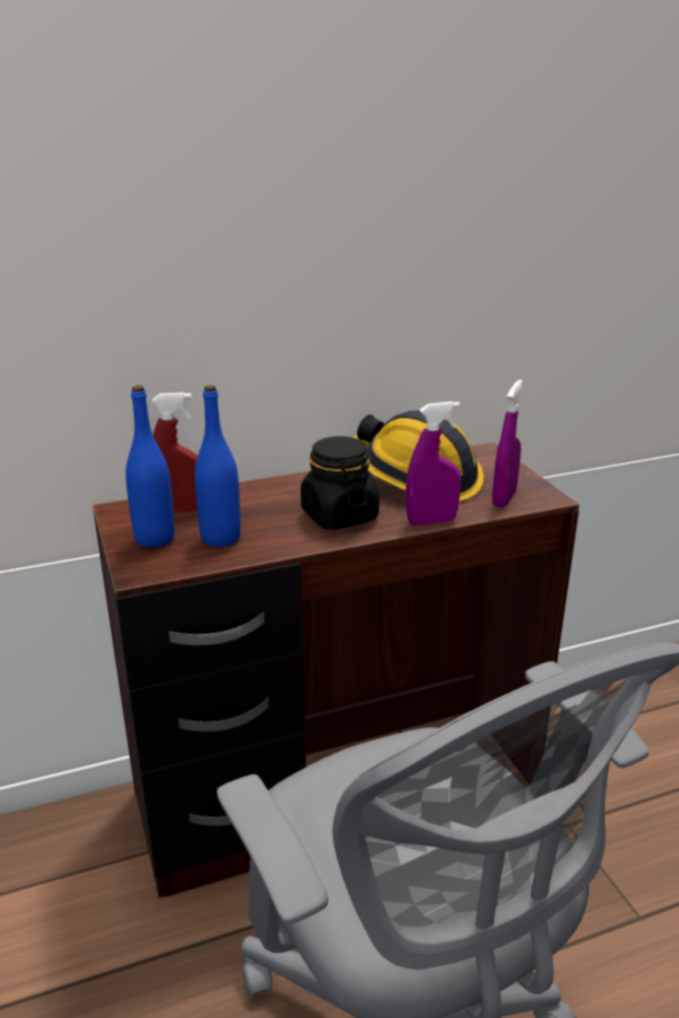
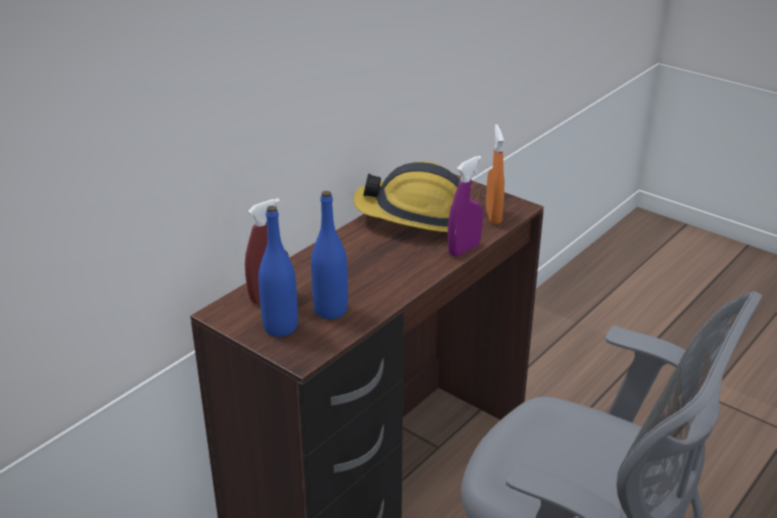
camera: 30 degrees left, 5 degrees up
(339, 515) = (396, 264): black jar -> none
(504, 499) = (493, 216): purple spray bottle -> orange spray bottle

